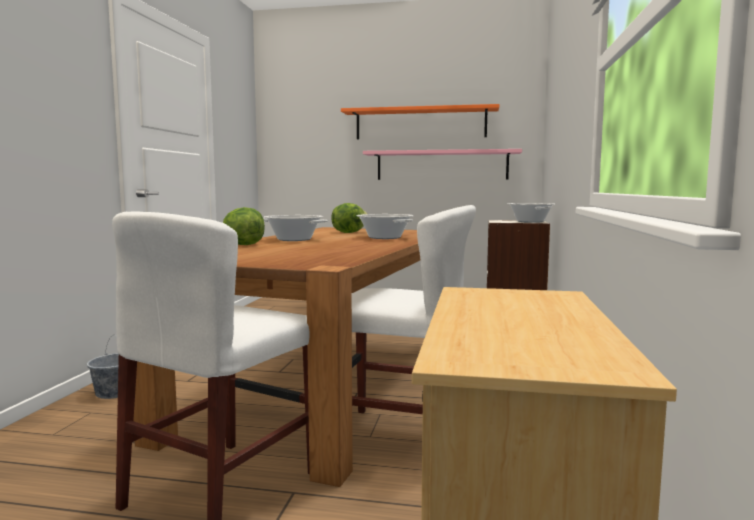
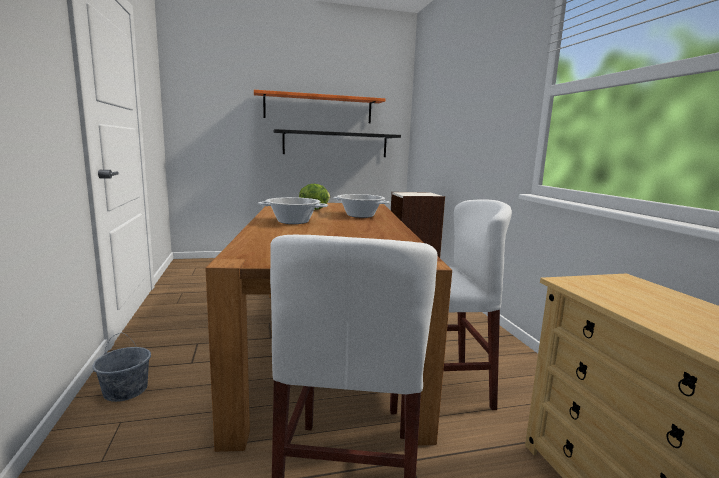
camera: 25 degrees left, 5 degrees up
(243, 245) = (268, 233): lettuce -> none
(442, 165) = (335, 144): pink shelf -> black shelf
(530, 221) = (427, 194): cooking pot -> none

